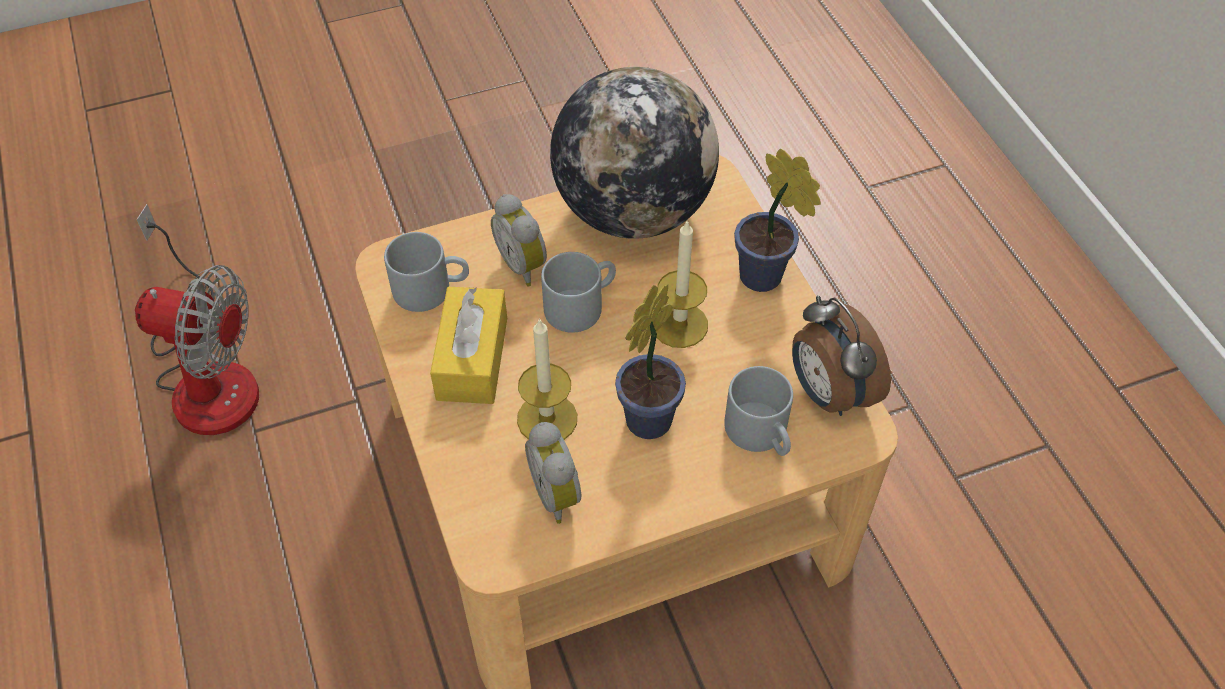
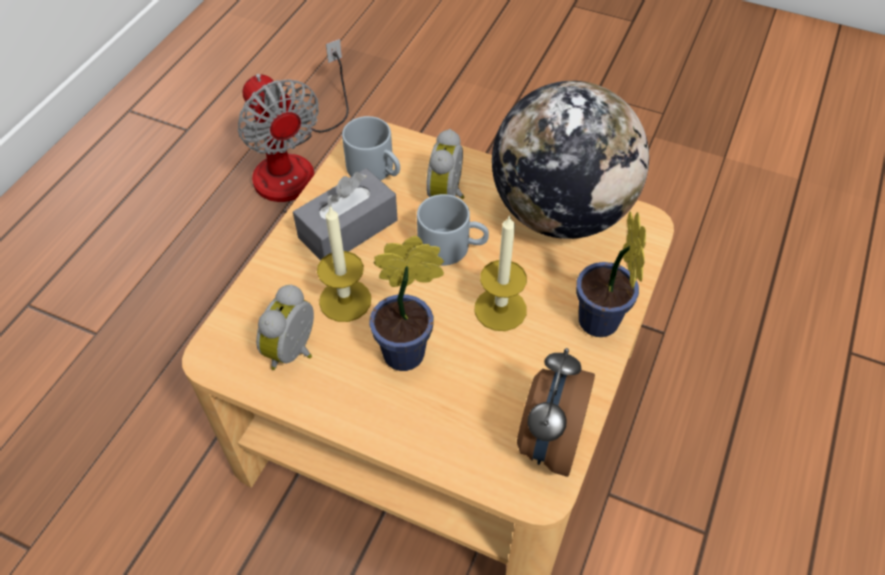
camera: 45 degrees right, 0 degrees up
(472, 358) = (348, 229): yellow tissue box -> grey tissue box
(762, 434) = (466, 427): grey mug -> none

